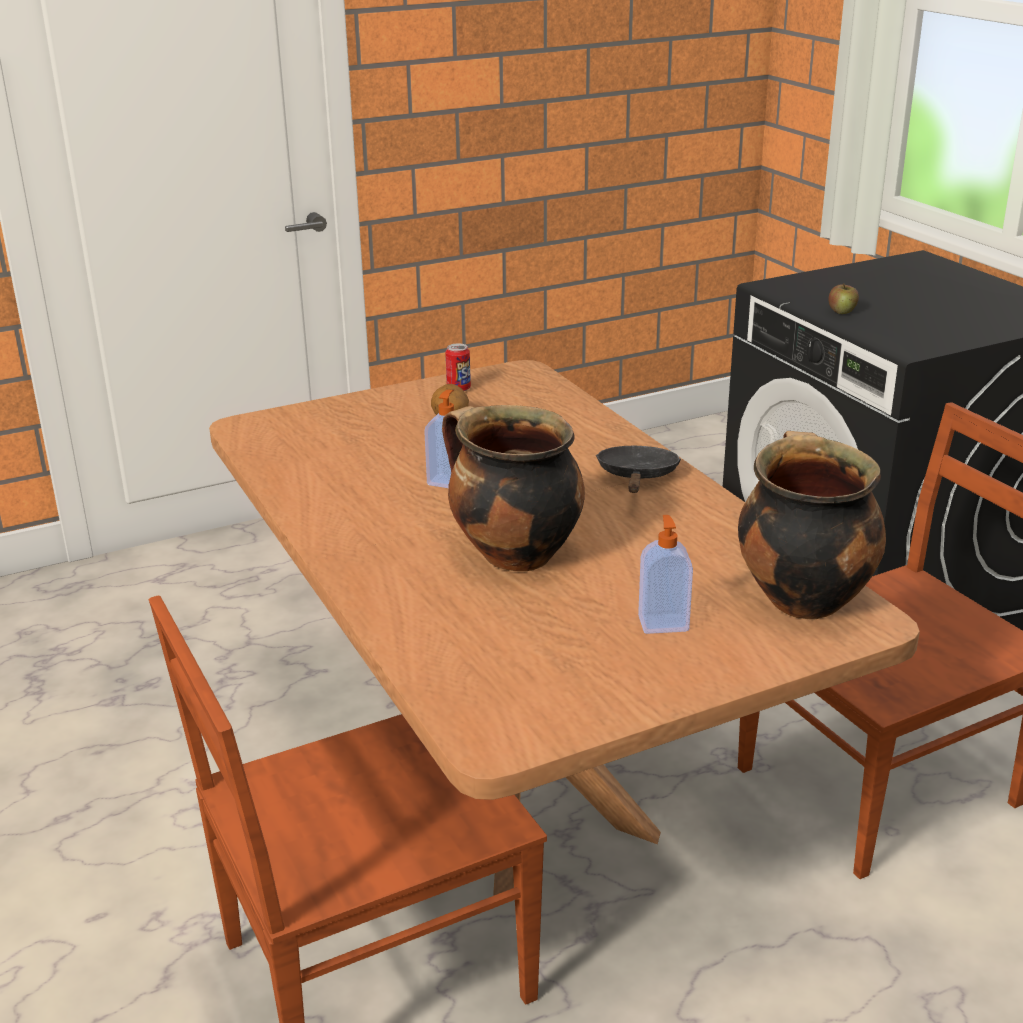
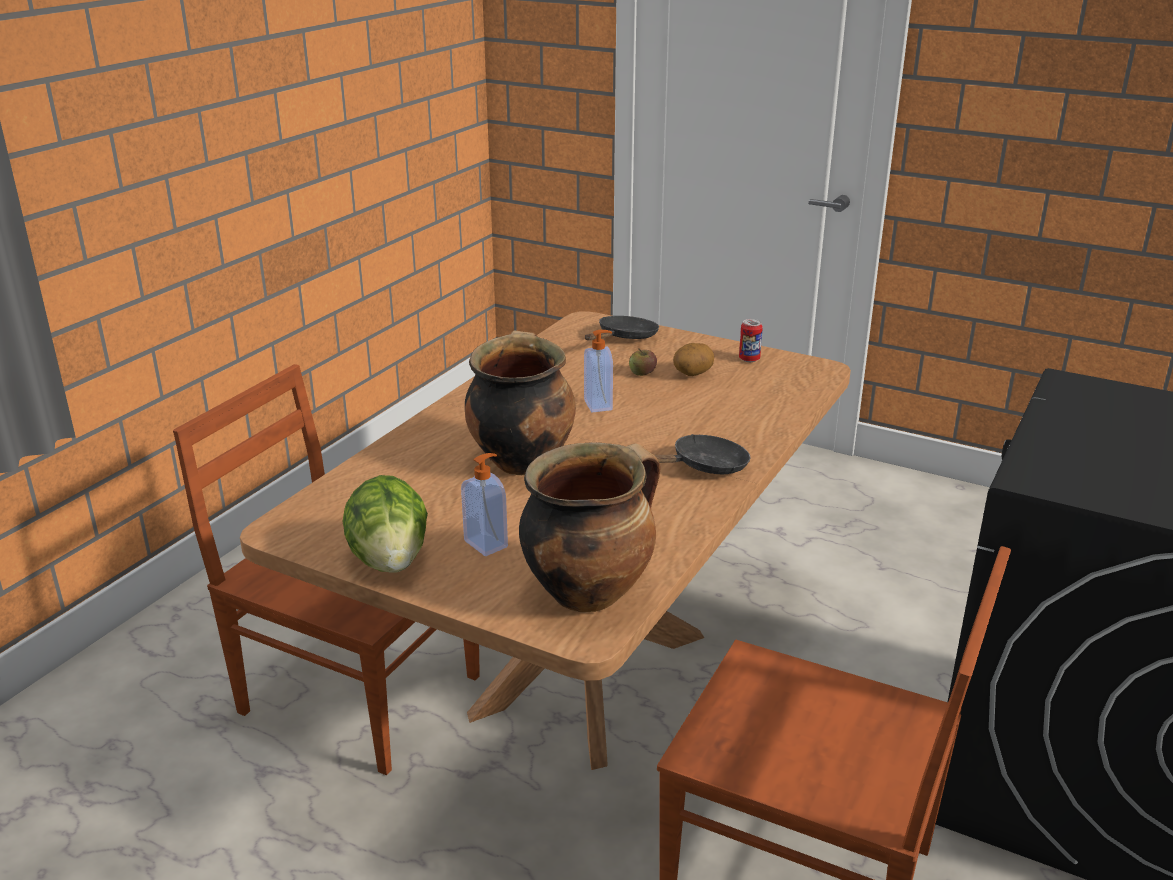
camera: 55 degrees right, 0 degrees up
(319, 423) = (624, 338): none -> black frying pan
(639, 687) = (390, 560): none -> lettuce
(842, 311) = (1068, 426): apple -> apple (642, 373)

